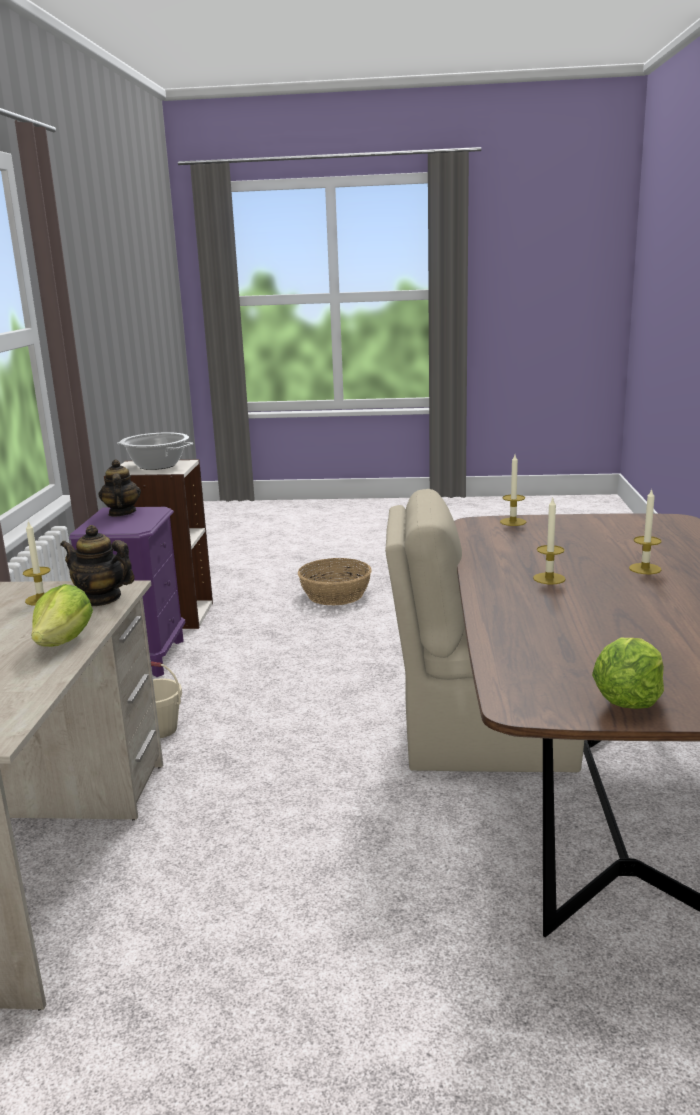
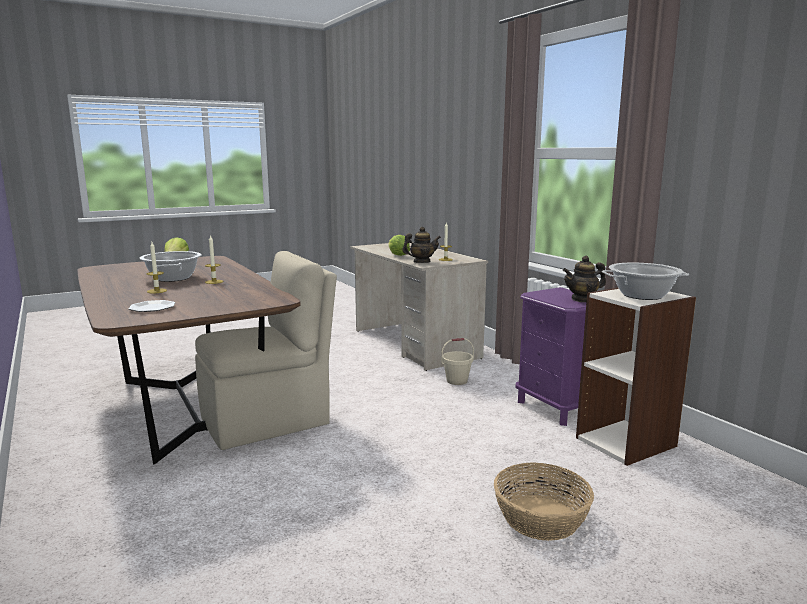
camera: 145 degrees right, 5 degrees down
(121, 513) = (582, 299): teapot -> teapot turned 120 degrees clockwise
(513, 522) = (254, 304): candle -> none
(624, 604) = (173, 278): none -> cooking pot
(640, 534) = (152, 308): none -> plate

